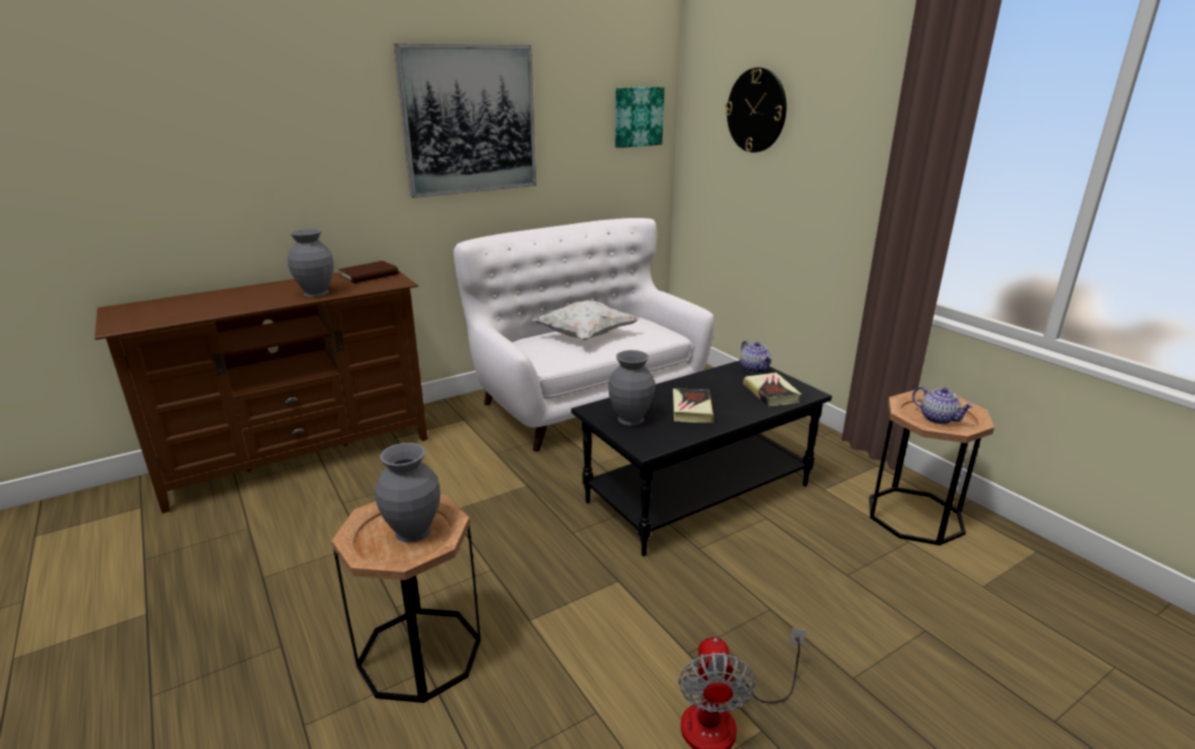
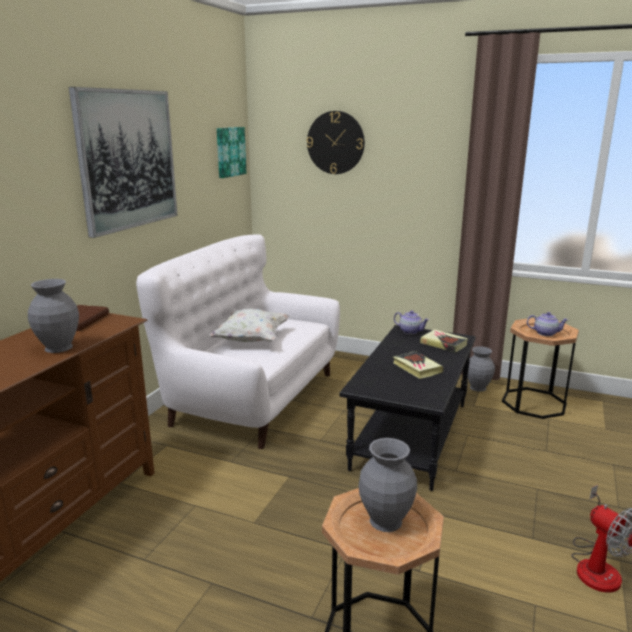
camera: 35 degrees left, 5 degrees down
(630, 418) = (390, 386): grey vase -> grey vase (477, 387)

